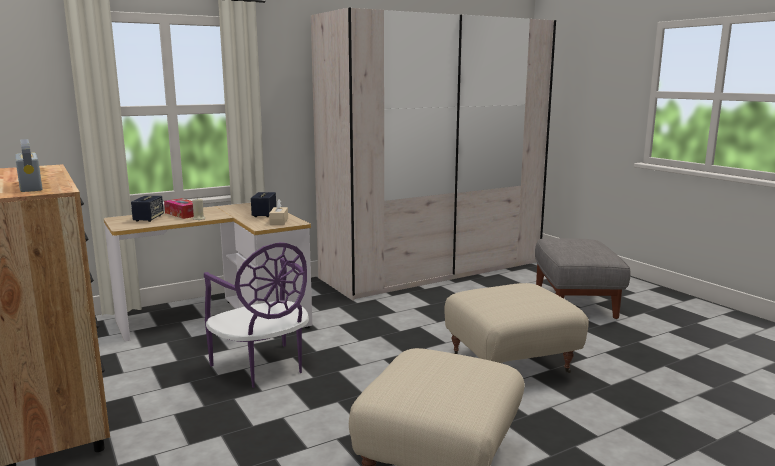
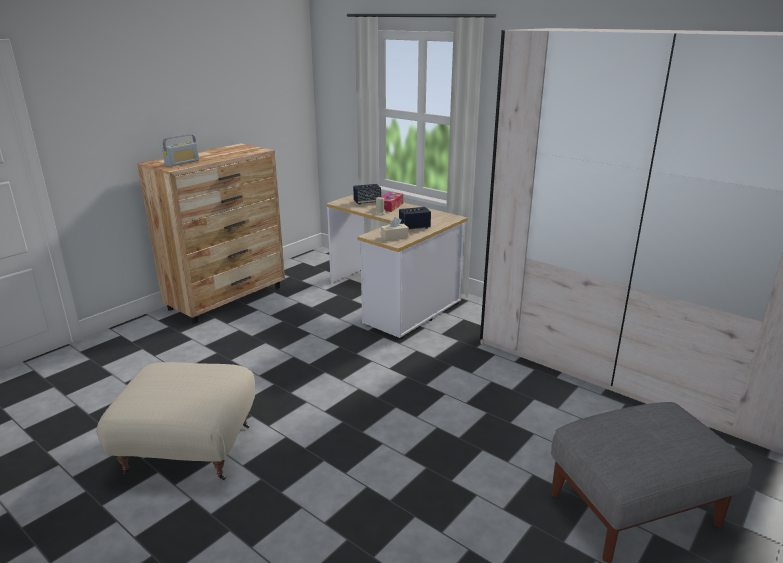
camera: 70 degrees right, 10 degrees up
(263, 367) = (315, 339): purple chair -> none
(509, 364) = (387, 467): beige ottoman -> none

